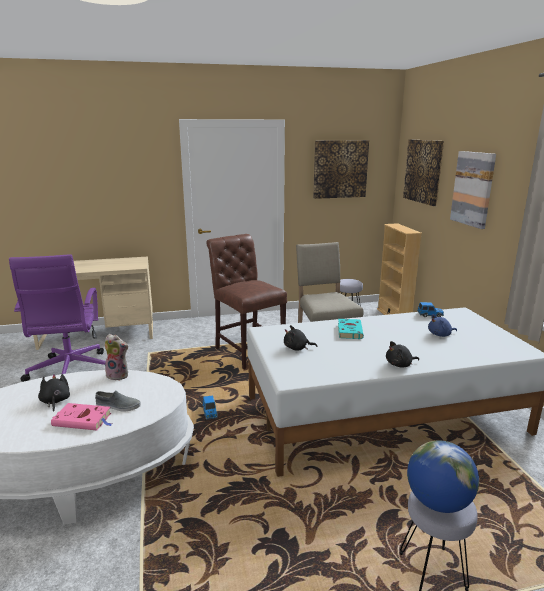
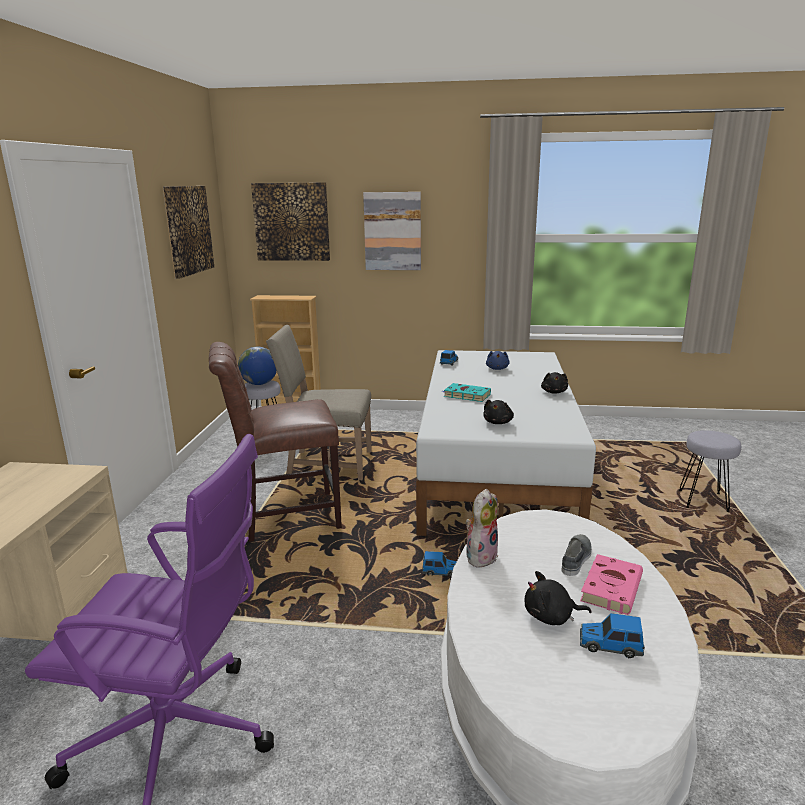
camera: 70 degrees left, 0 degrees up
(25, 421) = (610, 645): none -> toy car
(438, 502) = (716, 439): globe -> globe (259, 384)

